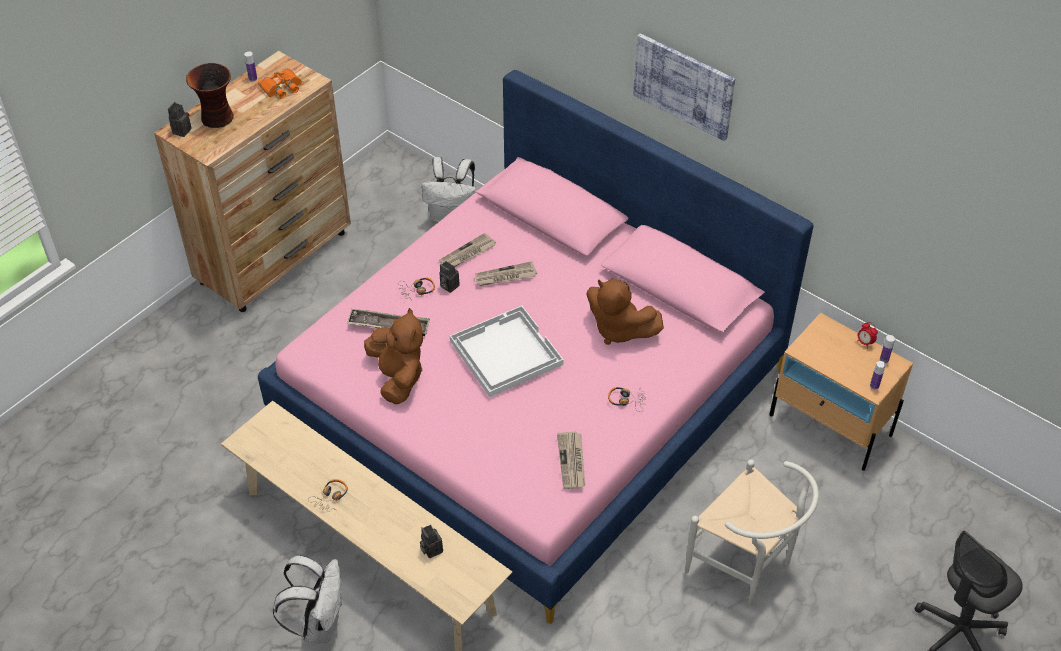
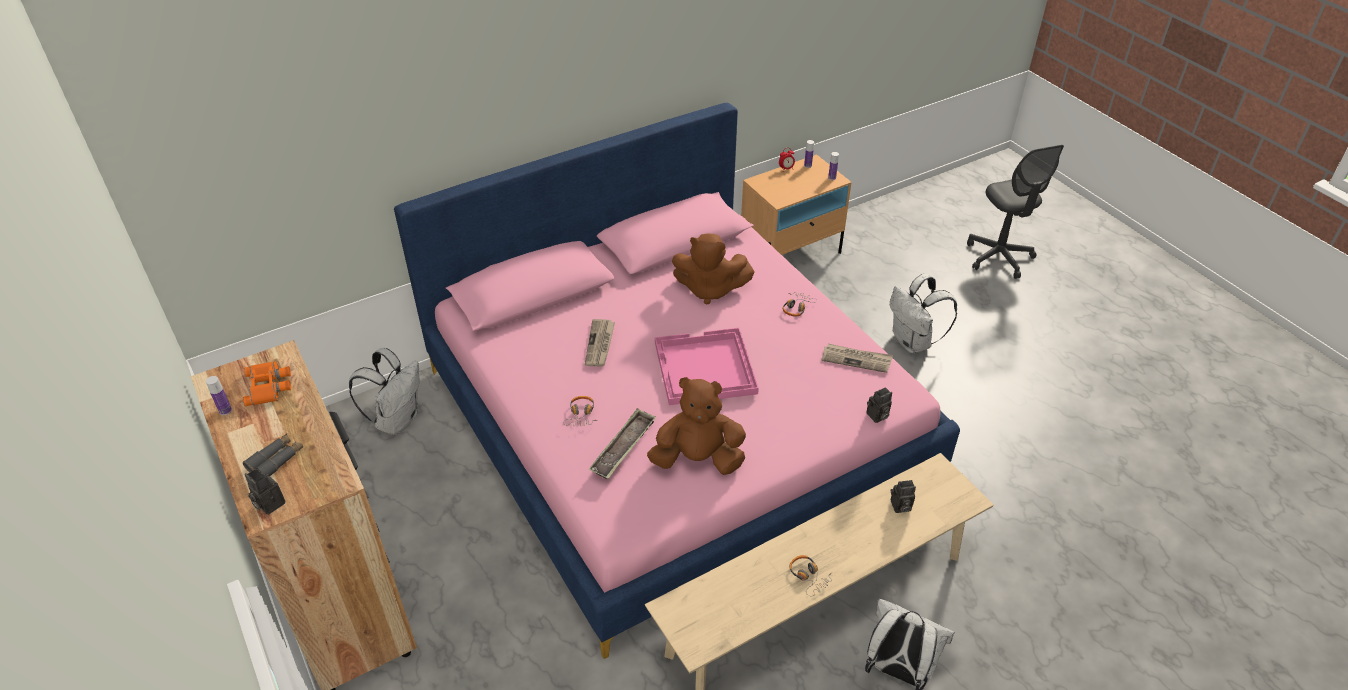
camera: 70 degrees left, 5 degrees down
(217, 118) = (276, 460): vase -> grey binoculars
(448, 286) = (588, 389): camera -> camera (877, 416)
(467, 254) = (550, 364): newspaper -> none
(505, 352) = (704, 369): white tray -> pink tray
(618, 329) = (709, 289): brown plush toy -> brown plush toy turned 45 degrees clockwise
(684, 85) = (583, 71): picture -> none
(746, 567) = (913, 342): white chair -> white backpack

